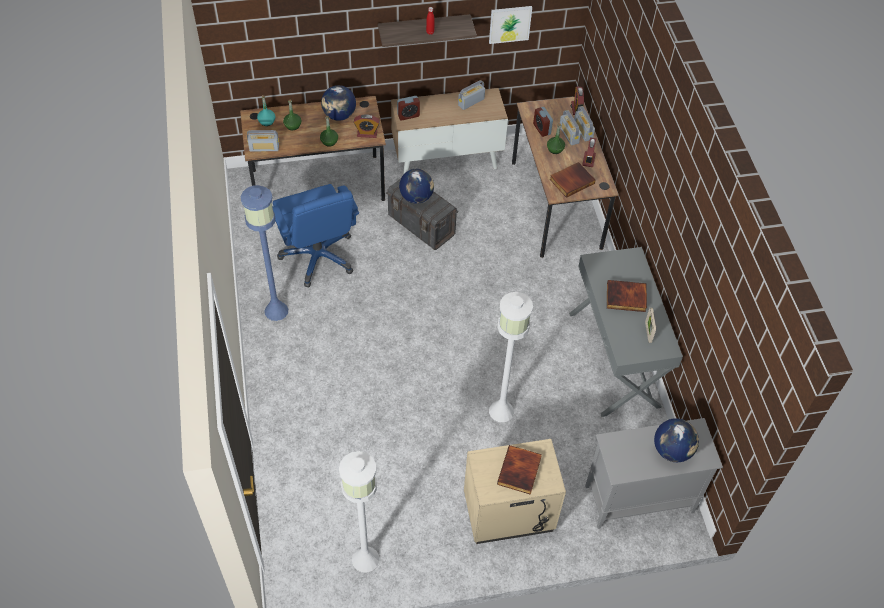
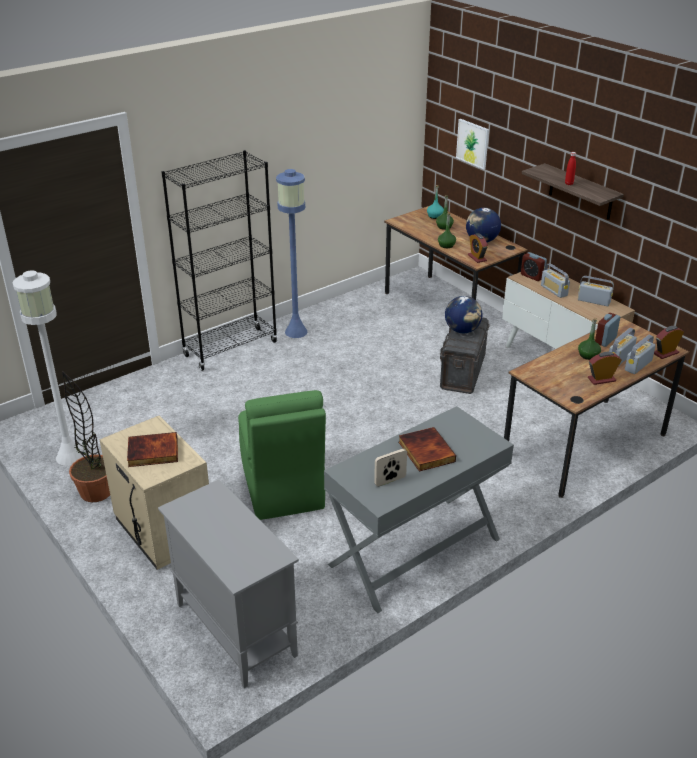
camera: 65 degrees right, 20 degrees down
(264, 148) = (405, 223): radio -> radio (554, 290)
(269, 373) = (230, 349): none -> black bookcase
(318, 257) = (371, 333): blue office chair -> none
(430, 550) = (96, 492): none -> potted plant
(501, 411) = (282, 488): white floor lamp -> green chair
(510, 24) = (659, 228): picture -> picture (473, 143)
(571, 181) = (557, 377): book -> none
(672, 450) = (232, 542): globe -> none

